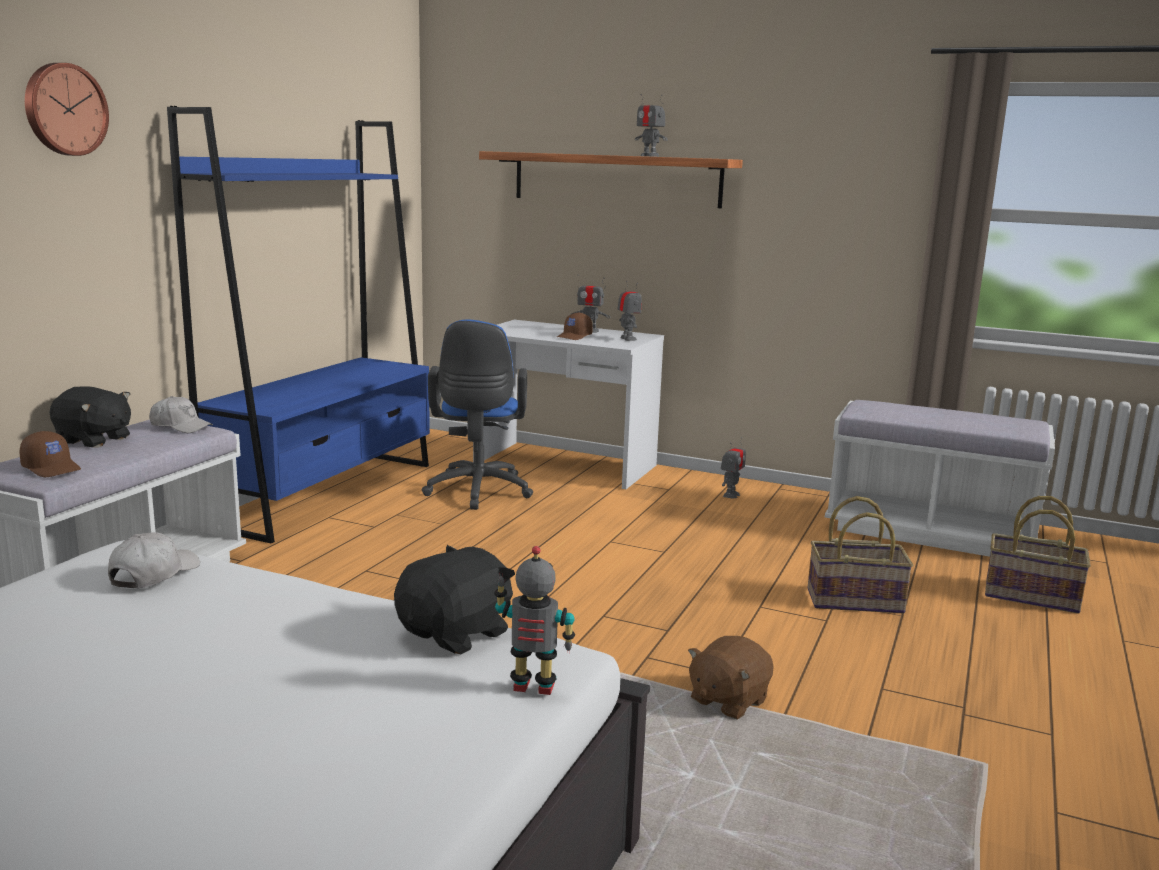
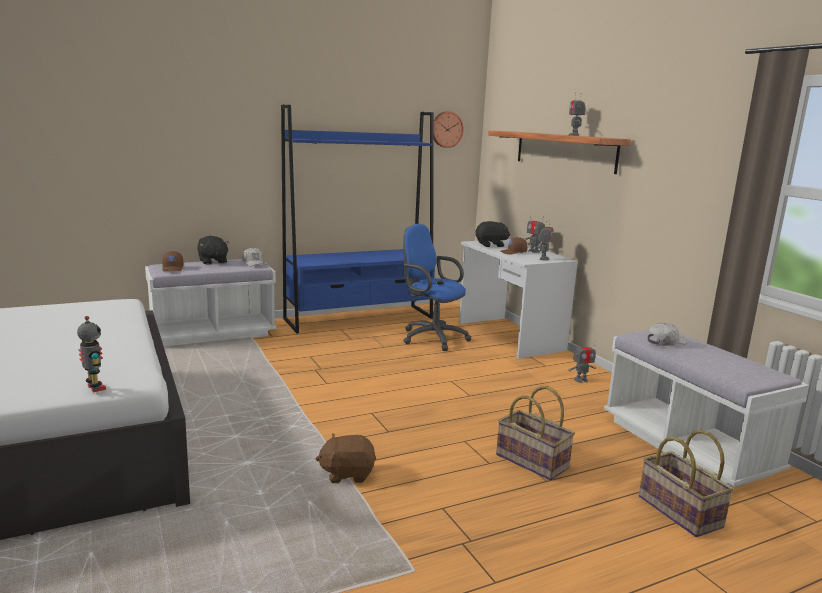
camera: 40 degrees right, 0 degrees up
(64, 109) = (222, 106): wall clock -> wall clock (446, 129)
(154, 574) = (107, 311): white cap -> white cap (665, 342)
(457, 633) = (129, 362): black plush toy -> black plush toy (491, 245)
(477, 493) = (431, 337): blue office chair -> blue office chair turned 90 degrees clockwise

